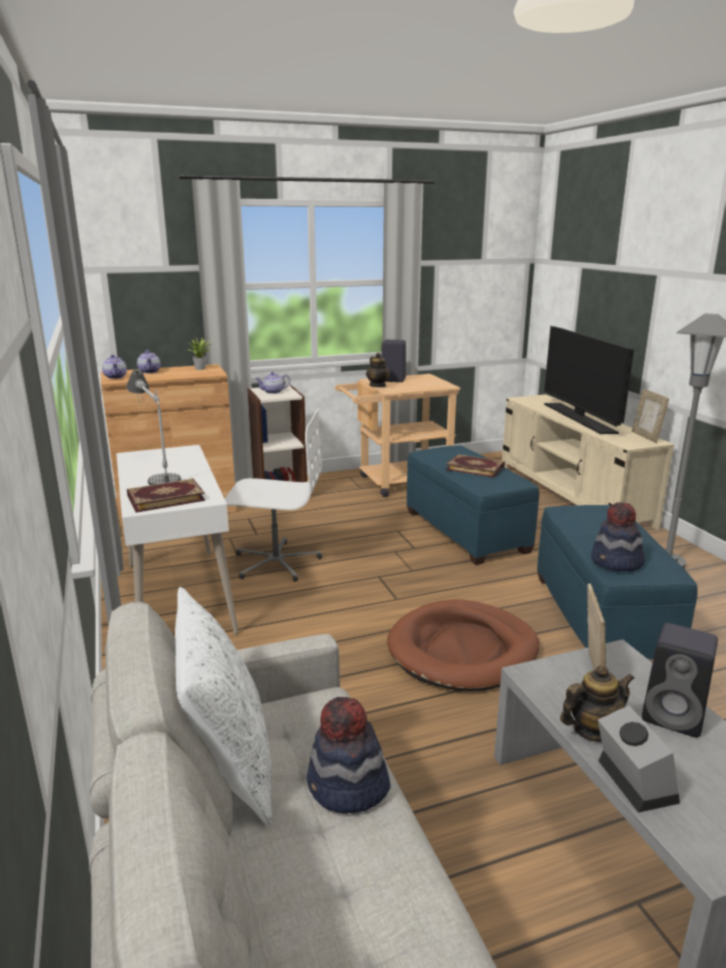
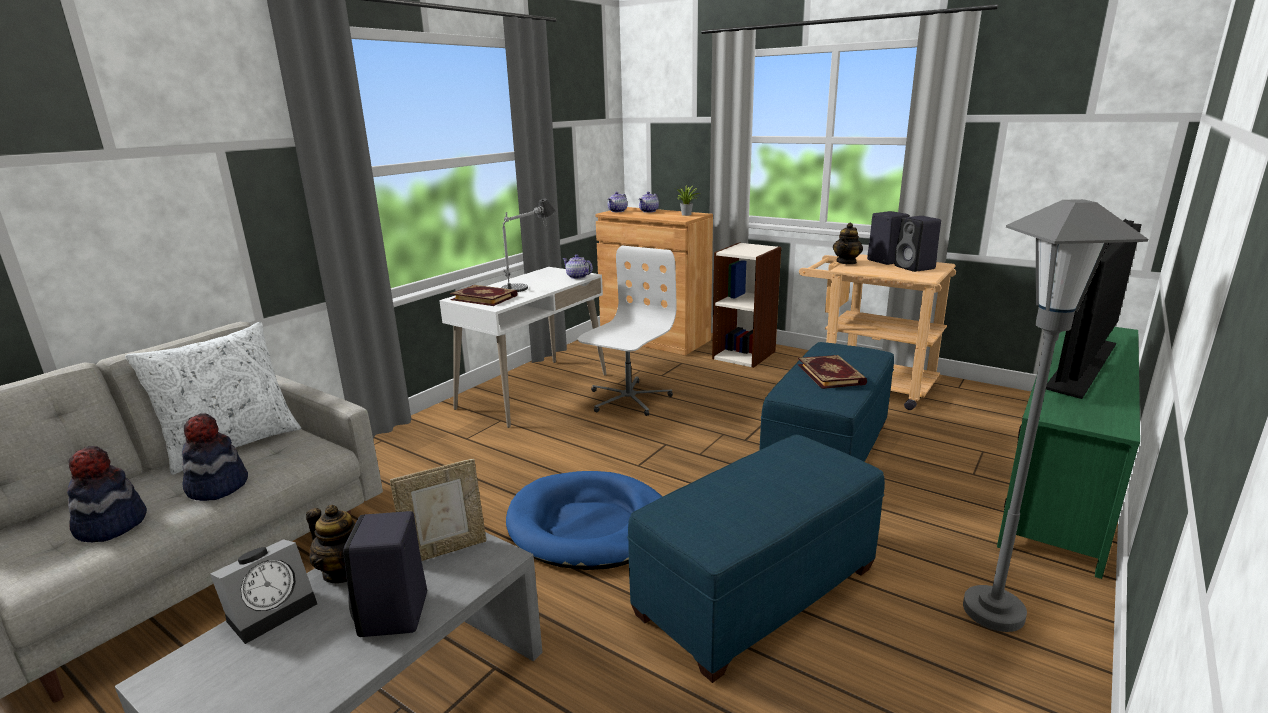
camera: 55 degrees right, 0 degrees up
(273, 392) = (745, 249): teapot -> teapot (577, 277)
(276, 562) = (628, 399): white office chair -> white office chair turned 120 degrees counterclockwise
(422, 380) = (915, 268): none -> black speaker
(463, 650) = (589, 525): brown dog bed -> blue dog bed
(572, 495) = (1061, 482): beige tv stand -> green tv stand
(616, 562) = (692, 503): hat -> hat (110, 525)
(646, 437) = (1117, 417): picture frame -> none

